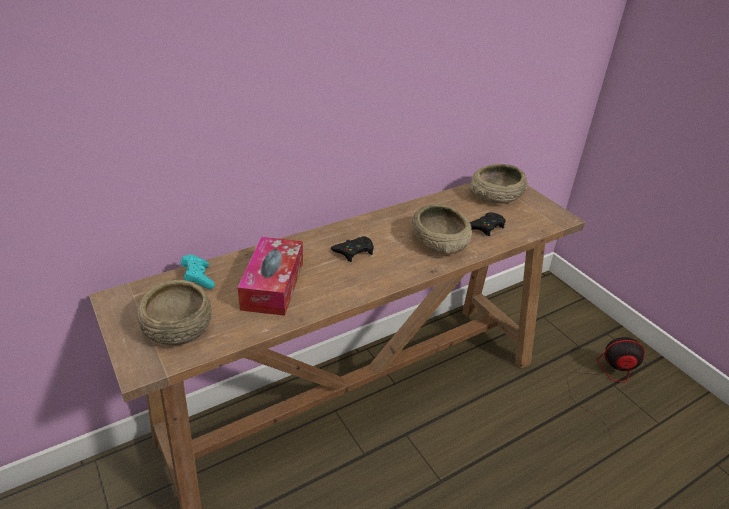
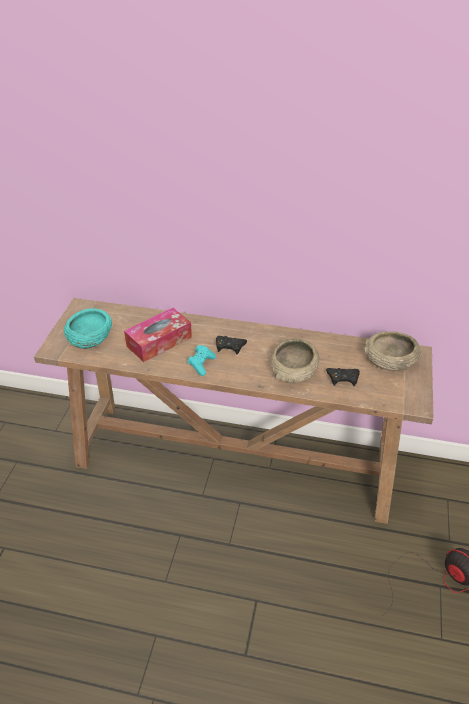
camera: 45 degrees right, 5 degrees up
(177, 326) = (89, 337): beige bowl -> turquoise bowl
(198, 278) = (128, 316): turquoise game controller -> turquoise game controller (201, 364)

